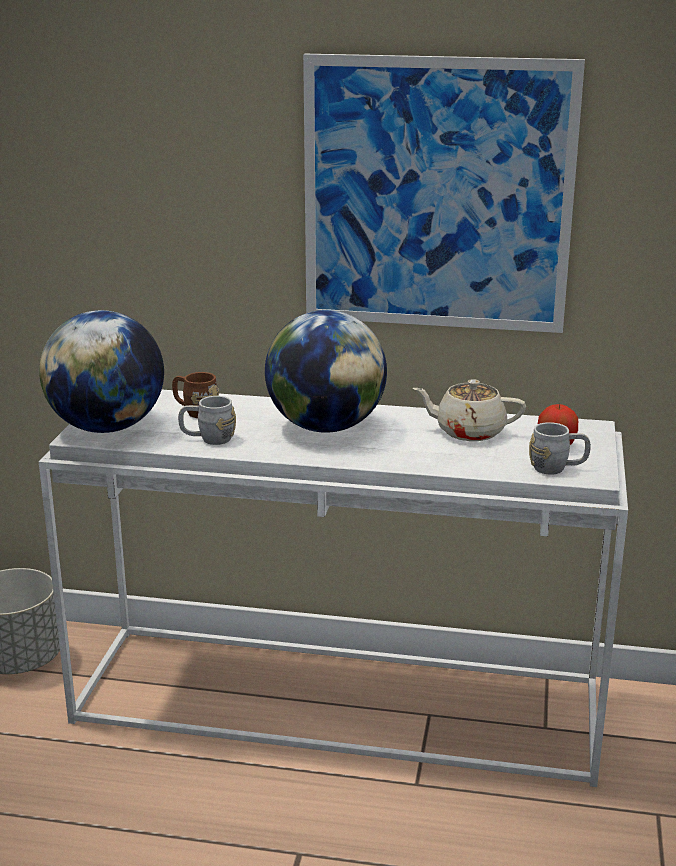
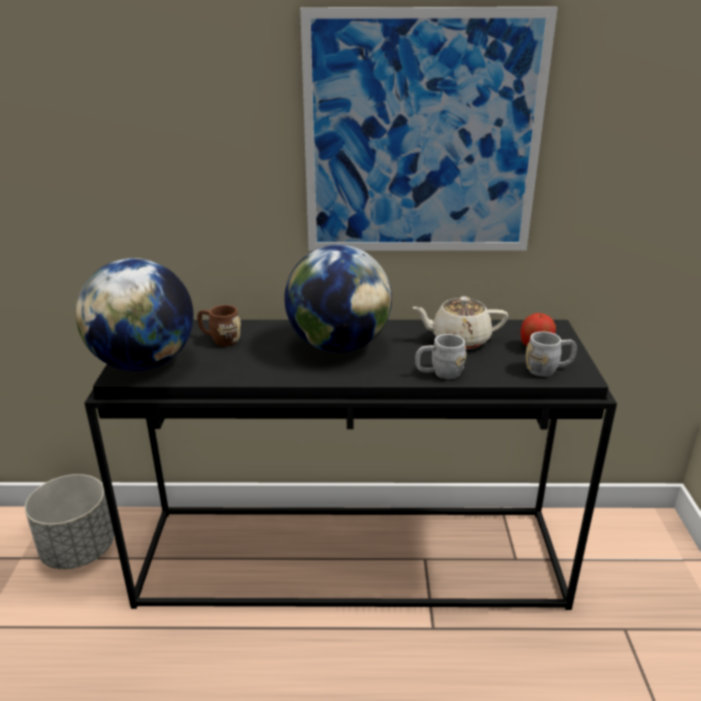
camera: 10 degrees left, 5 degrees up
(208, 439) = (239, 367): grey mug -> grey mug (439, 373)
(341, 701) = (353, 555): white console table -> black console table

